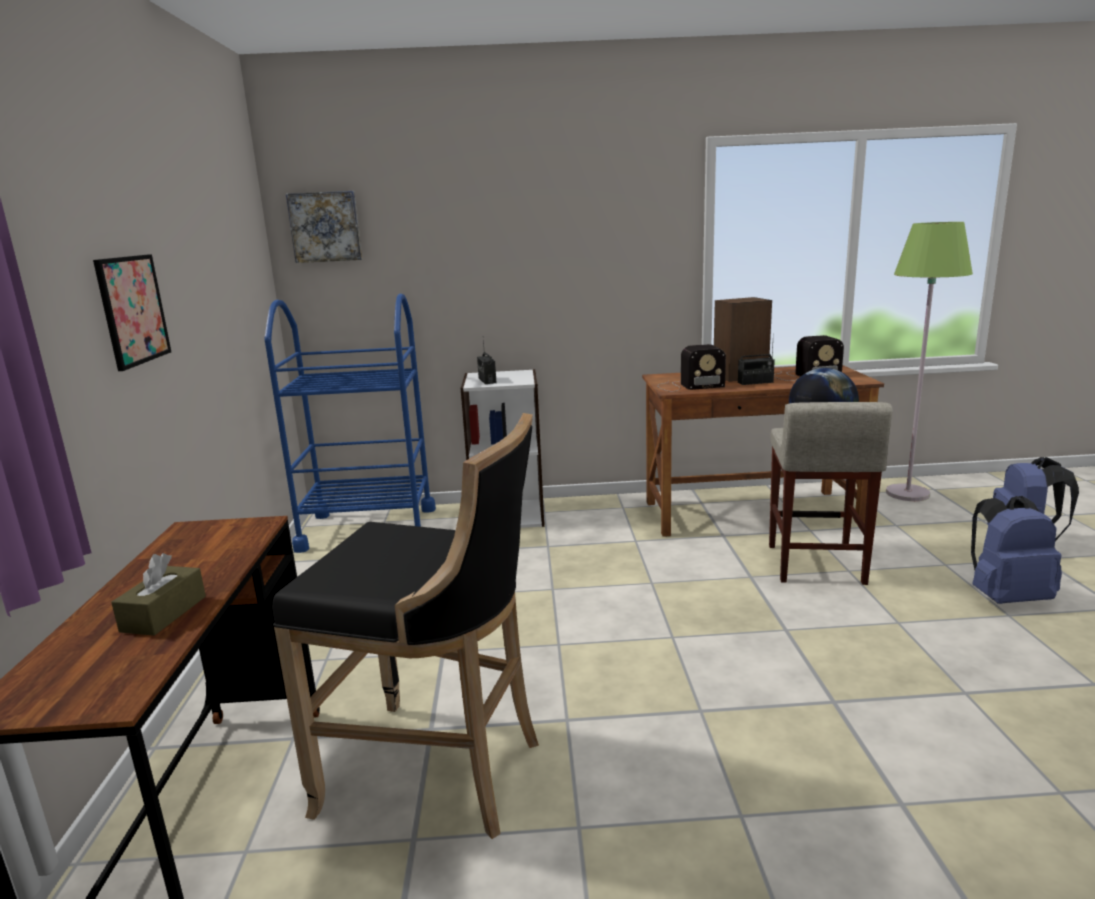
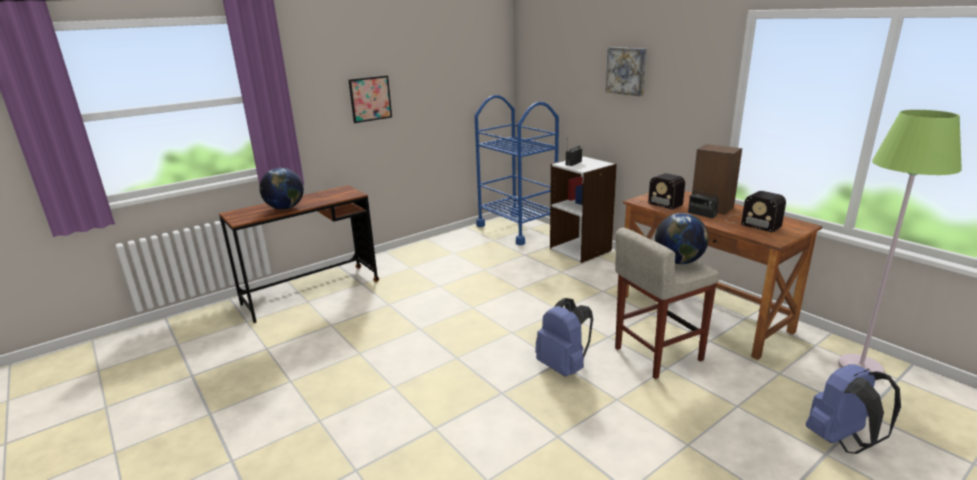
camera: 55 degrees right, 5 degrees up
(164, 614) = (285, 208): brown tissue box -> globe
(325, 227) = (534, 56): picture -> picture (627, 71)
(440, 772) = (366, 316): black stool -> none
(1005, 597) = (717, 440): blue backpack -> blue backpack (564, 367)

